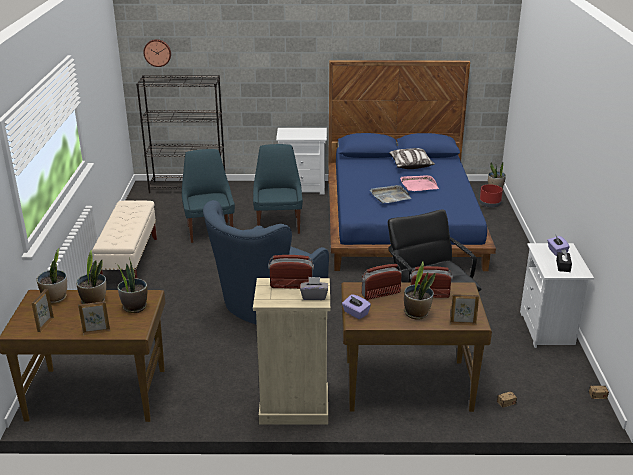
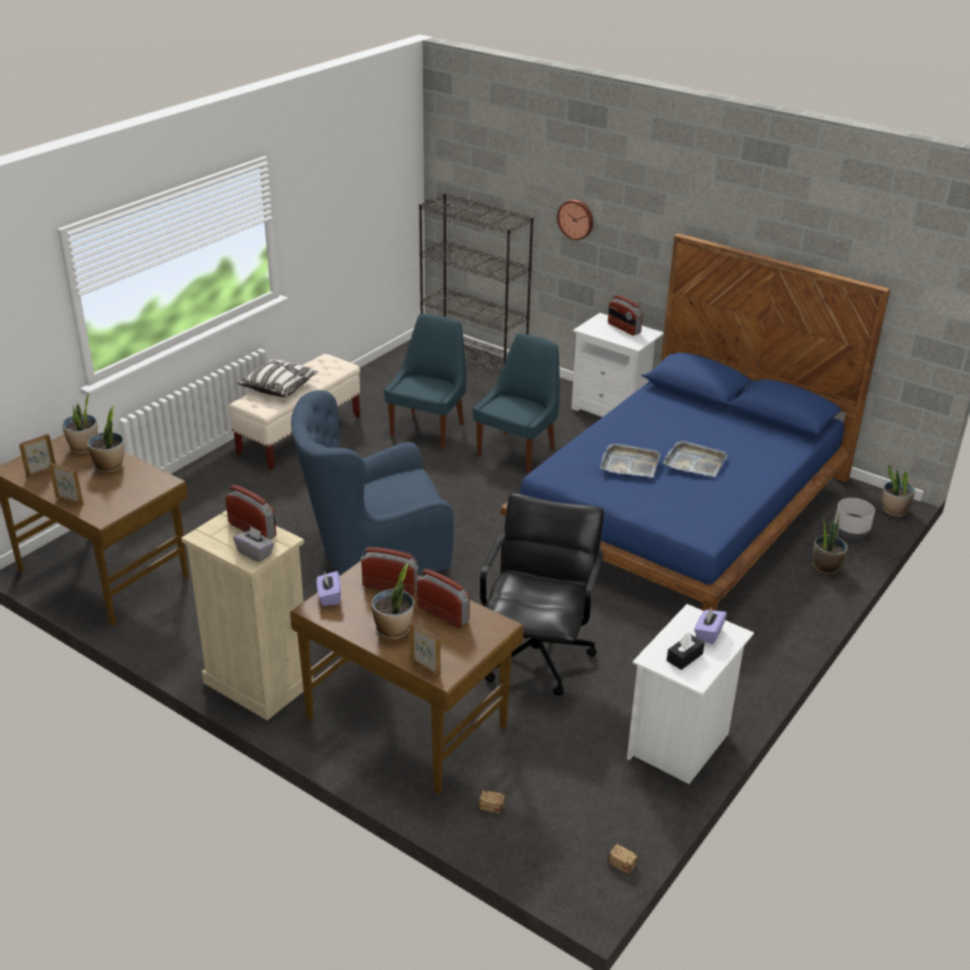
camera: 35 degrees right, 5 degrees up
(134, 307) = (135, 489): potted plant -> potted plant (825, 567)
(157, 52) = (465, 166): wall clock -> wall clock (576, 219)
(302, 131) = (623, 328): none -> radio
(410, 165) = (730, 427): pillow -> pillow (279, 387)
(418, 185) = (695, 461): pink tray -> grey tray
(490, 204) = (850, 531): red planter -> grey planter

